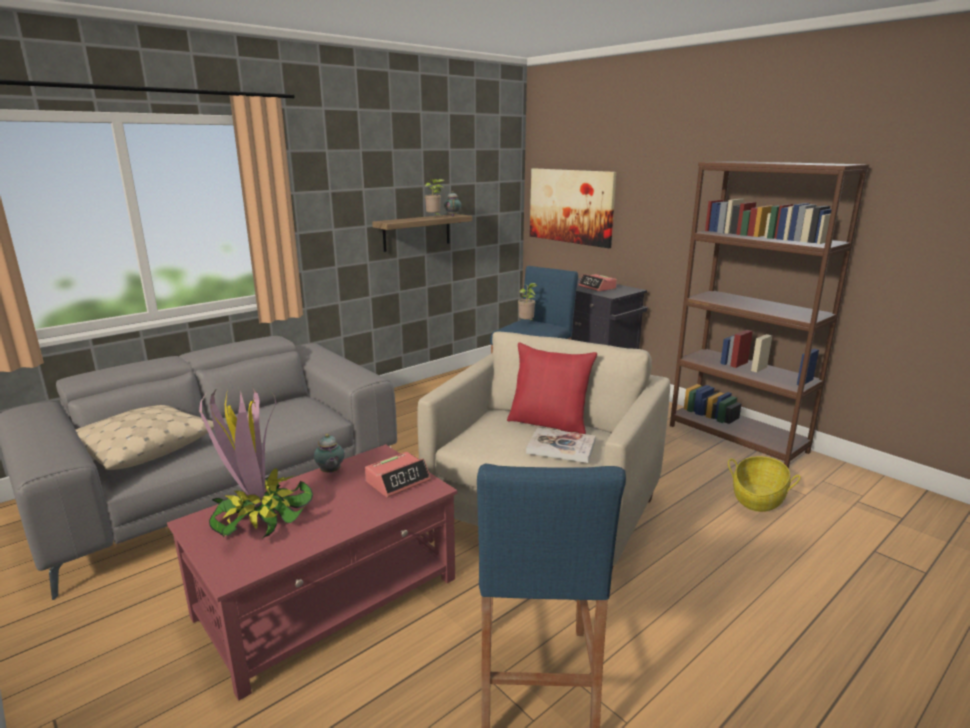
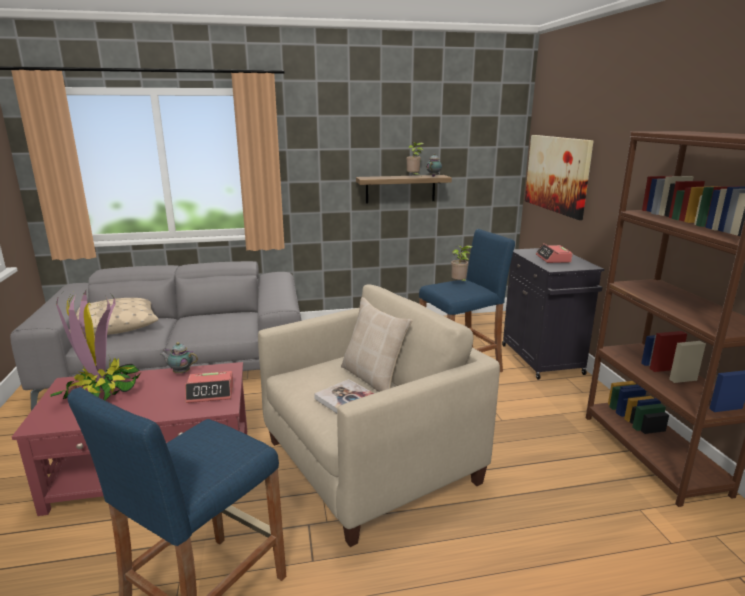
camera: 30 degrees right, 0 degrees up
(330, 472) = (180, 372): teapot -> teapot turned 90 degrees clockwise
(549, 423) = (373, 378): red pillow -> beige pillow
(758, 498) = (604, 524): basket -> none

